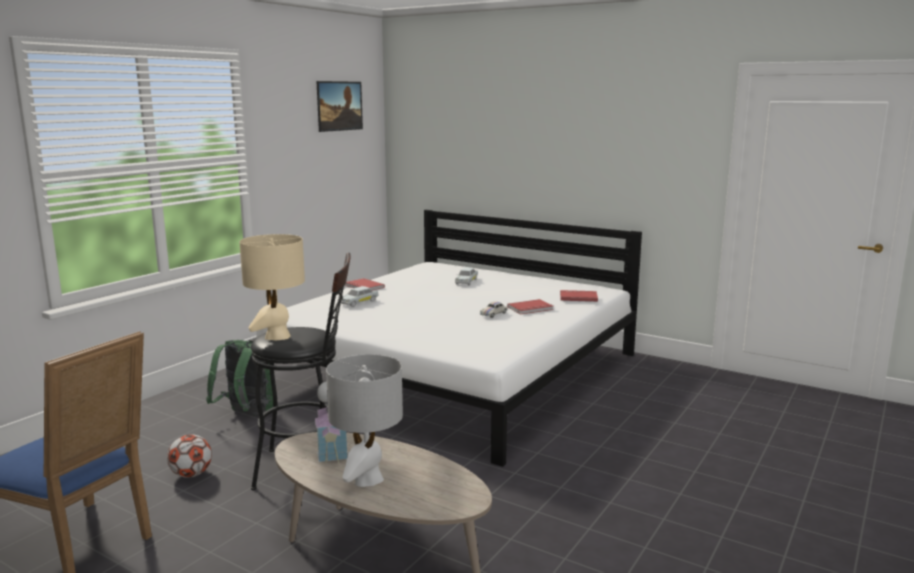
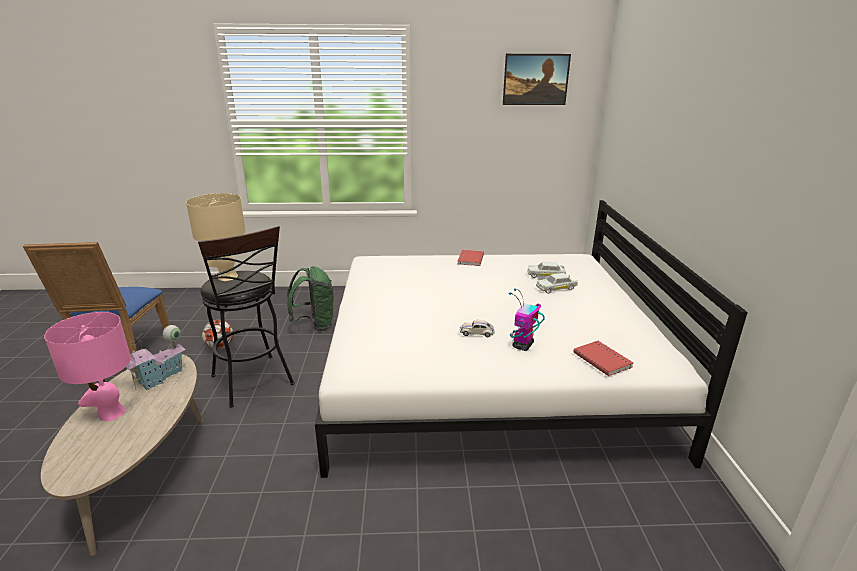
camera: 55 degrees right, 10 degrees up
(359, 302) = (427, 271): white toy car -> white toy car (546, 275)
(367, 479) = (111, 413): grey table lamp -> pink table lamp
(531, 309) = (522, 346): red book -> toy robot

